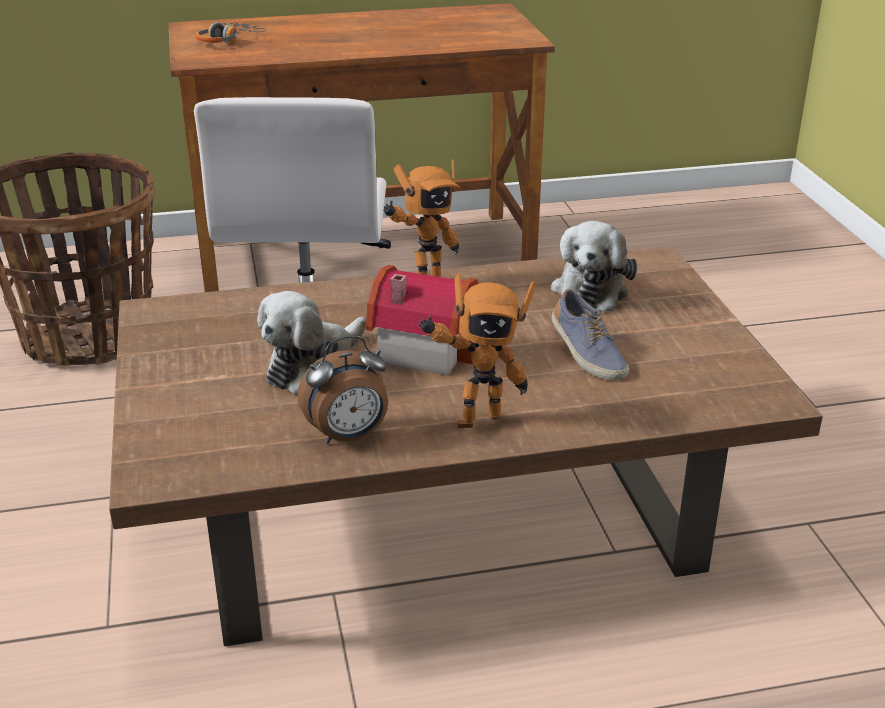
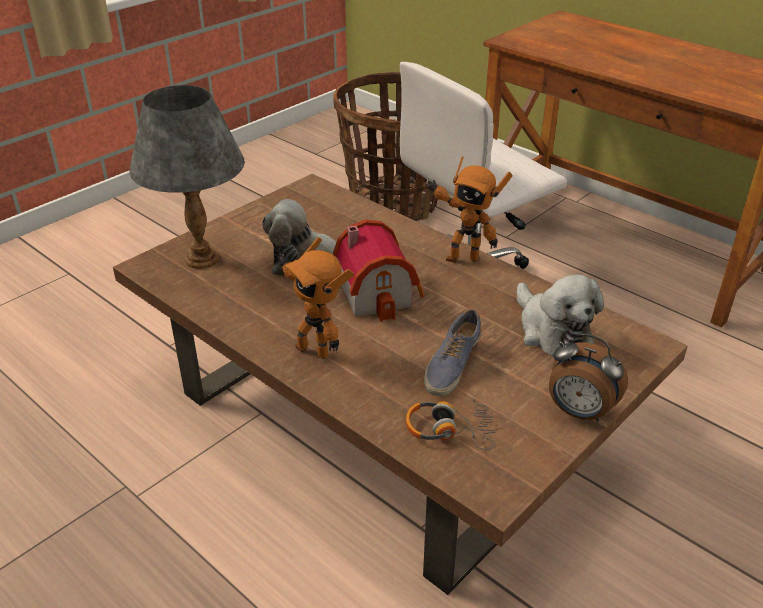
camera: 55 degrees right, 5 degrees up
(197, 434) = (201, 259): none -> grey table lamp
(228, 40) = (561, 34): headphones -> headphones (449, 430)
(348, 436) = (245, 310): alarm clock -> alarm clock (579, 412)
(591, 289) = (552, 331): plush toy -> plush toy turned 90 degrees counterclockwise

